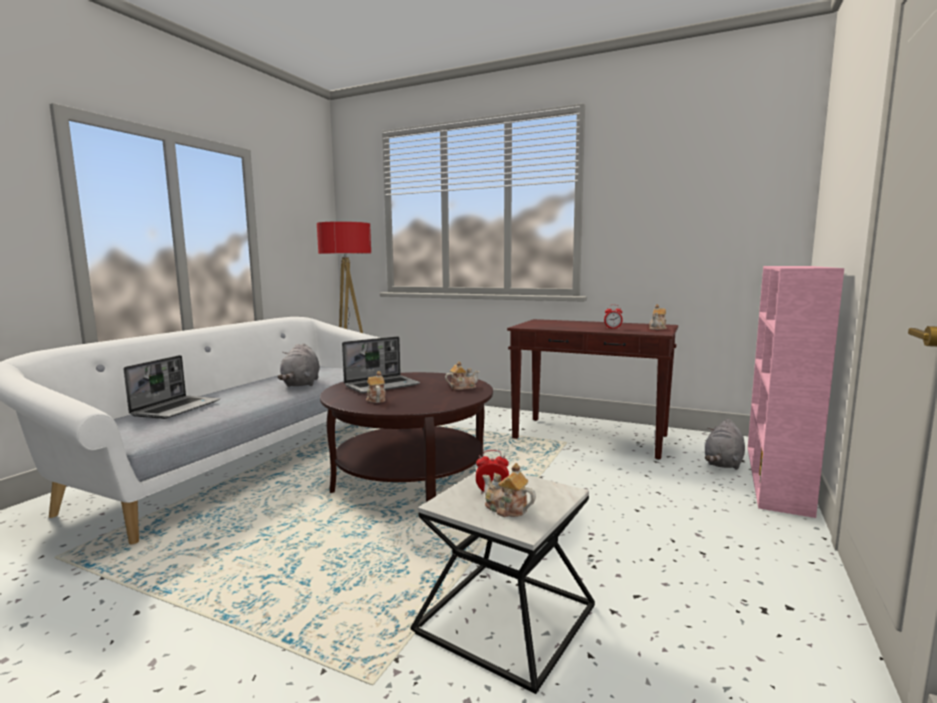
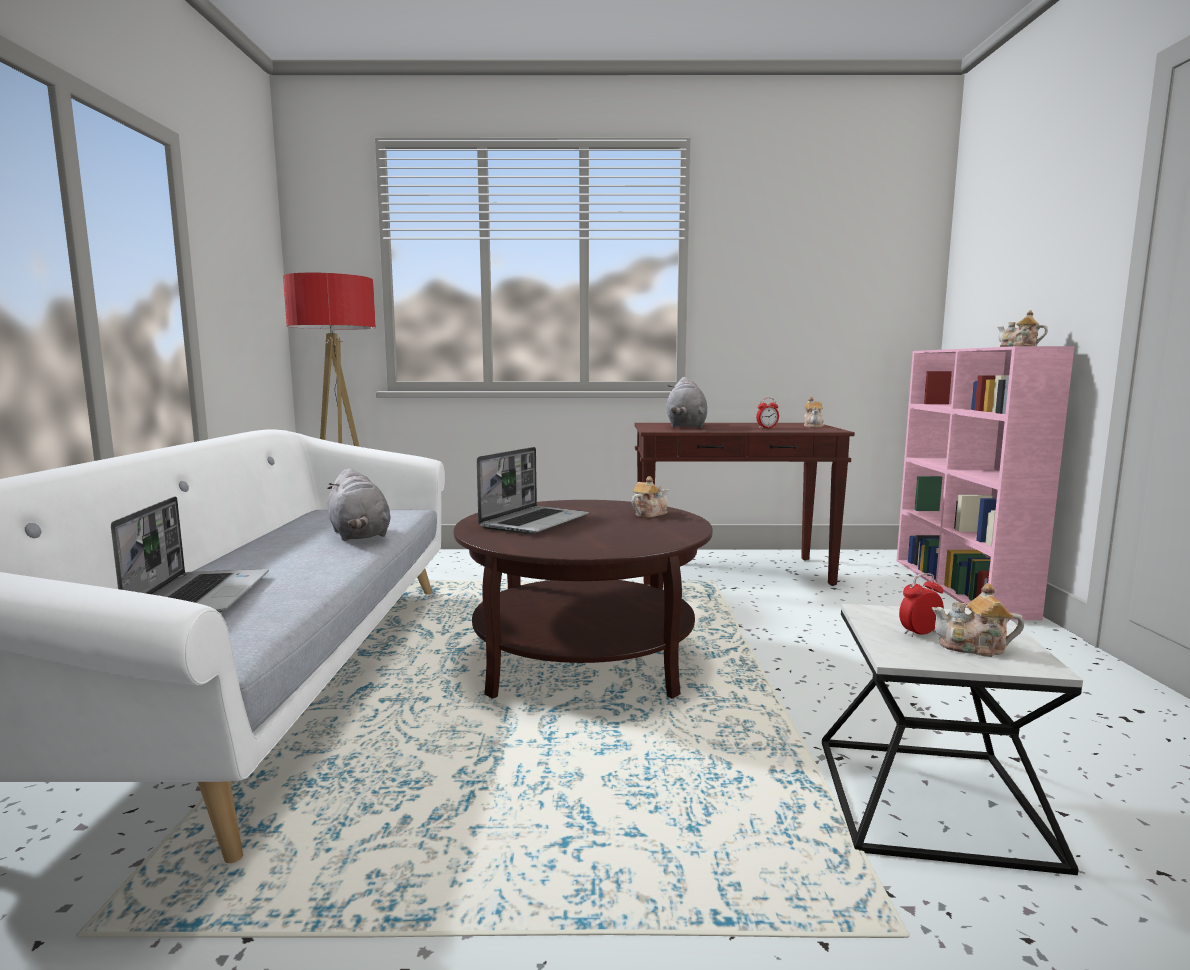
camera: 25 degrees left, 0 degrees up
(376, 399) = (570, 540): teapot -> teapot (1019, 346)
(723, 463) = (897, 580): grey plush toy -> grey plush toy (686, 426)

